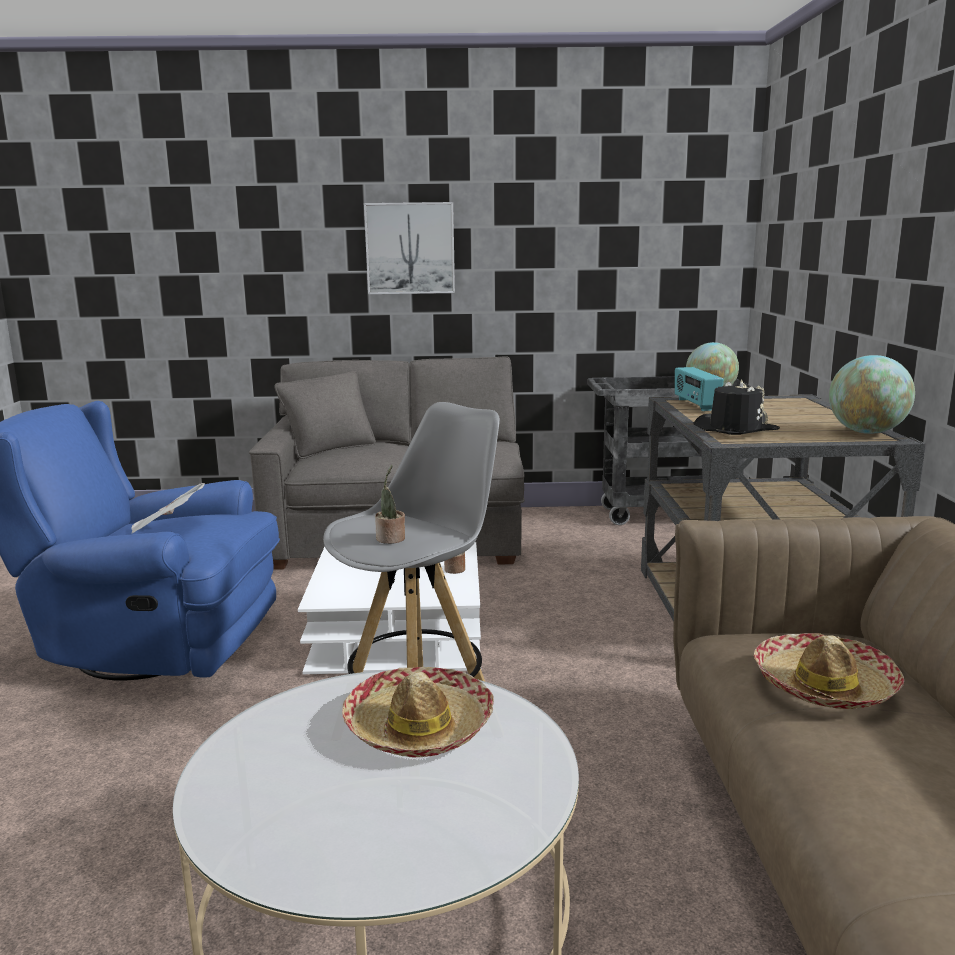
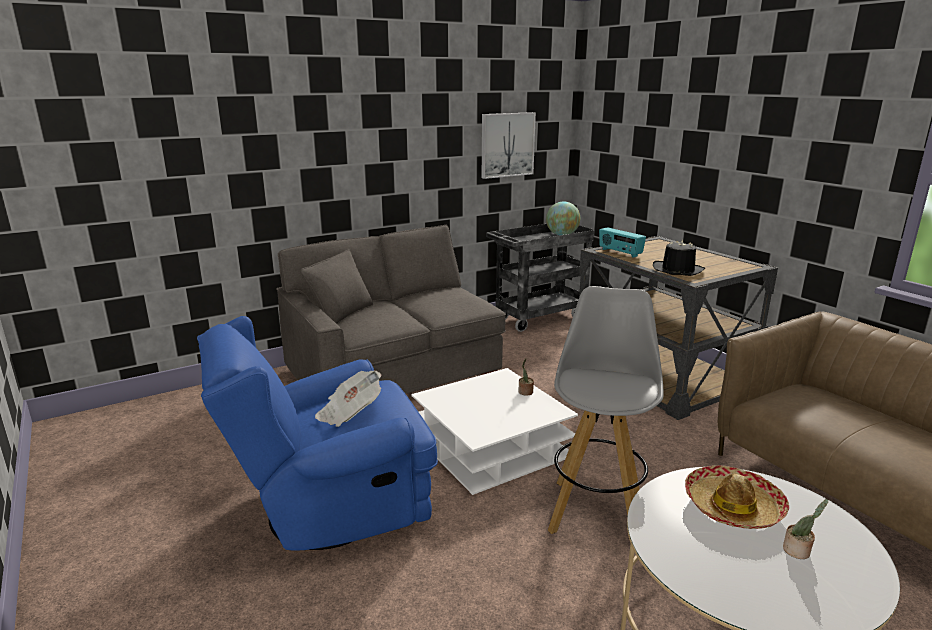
camera: 30 degrees left, 5 degrees up
(391, 539) = (614, 389): potted plant -> potted plant (798, 551)
(410, 248) = (364, 146): picture -> picture (507, 145)
(824, 686) = (843, 418): hat -> none
(866, 432) = (739, 263): globe -> none

